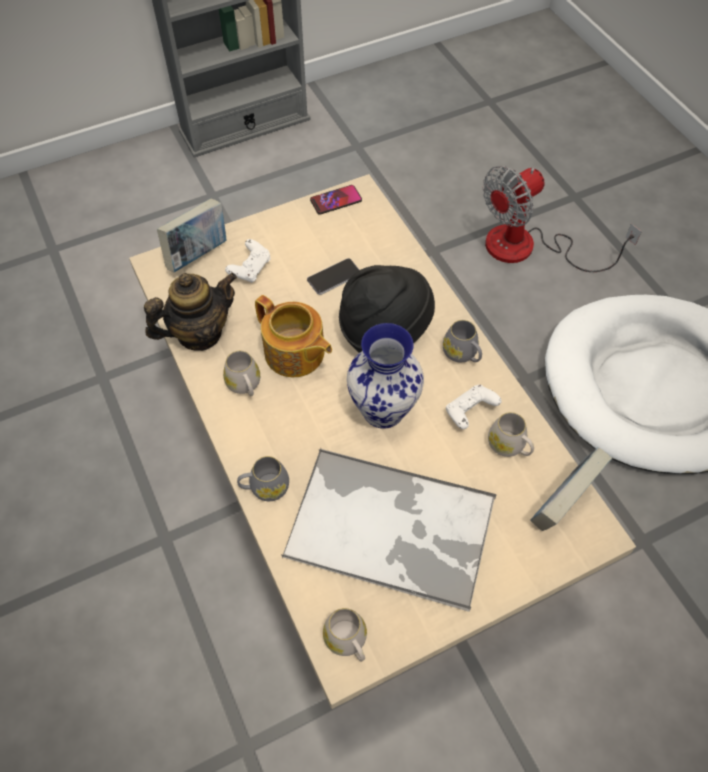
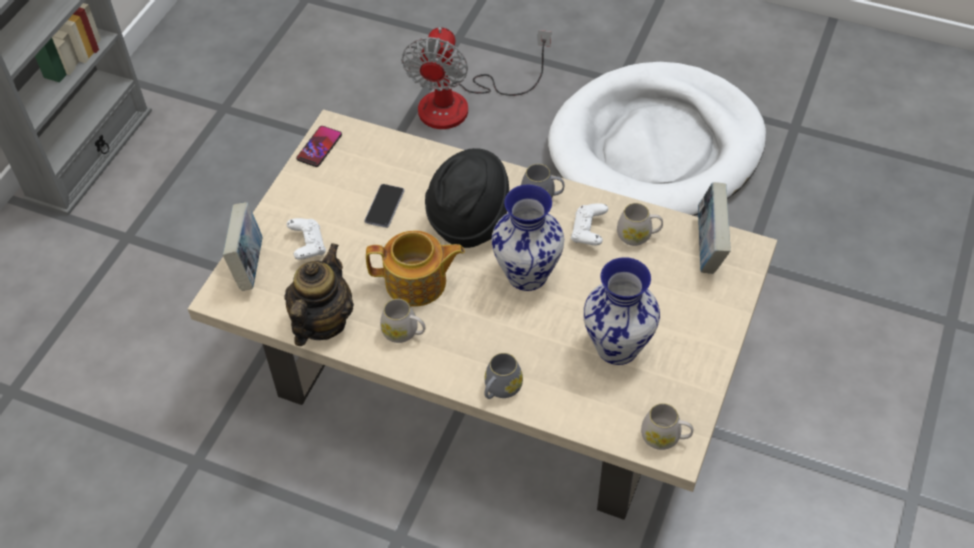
camera: 40 degrees left, 5 degrees down
(392, 528) = (617, 346): tray -> vase

